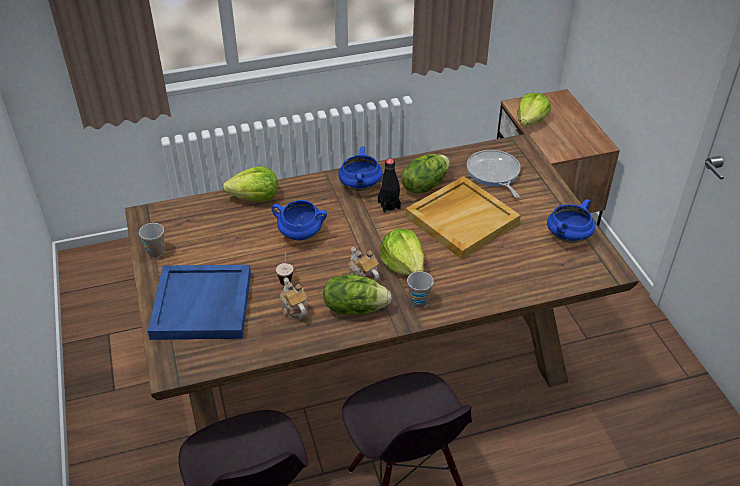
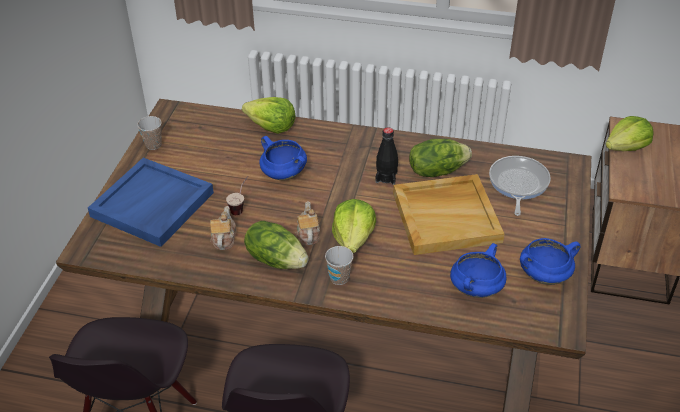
camera: 30 degrees right, 0 degrees up
(360, 185) = (374, 149): blue cooking pot -> blue cooking pot (476, 288)

